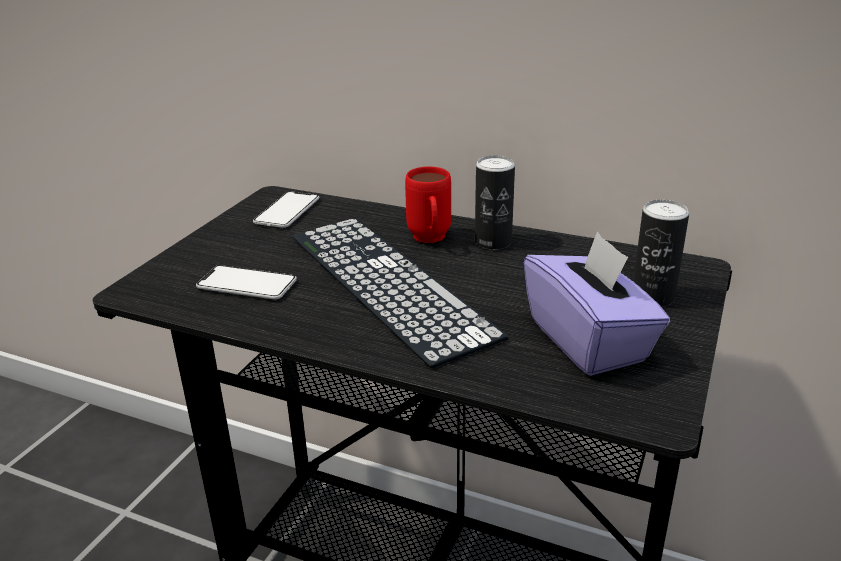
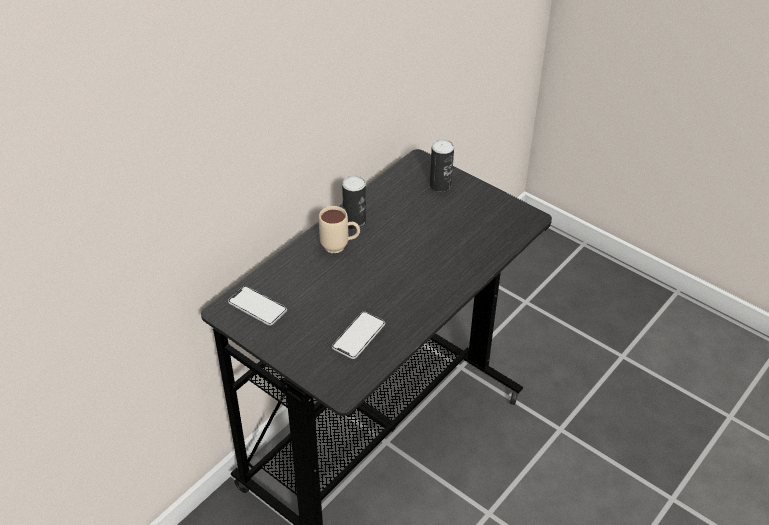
camera: 75 degrees left, 15 degrees up
(387, 283) = (385, 275): keyboard -> none
(430, 241) = (340, 247): red mug -> beige mug
(589, 340) = (470, 218): purple tissue box -> none

